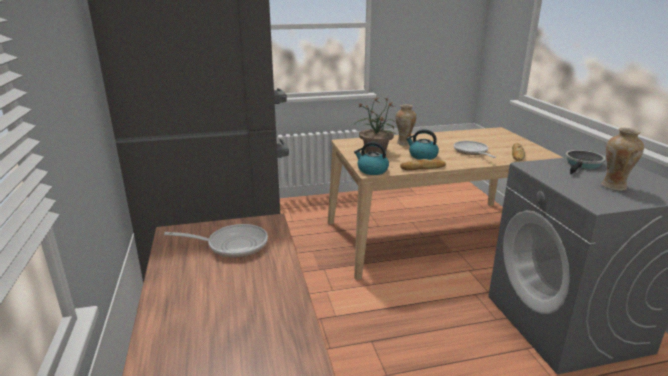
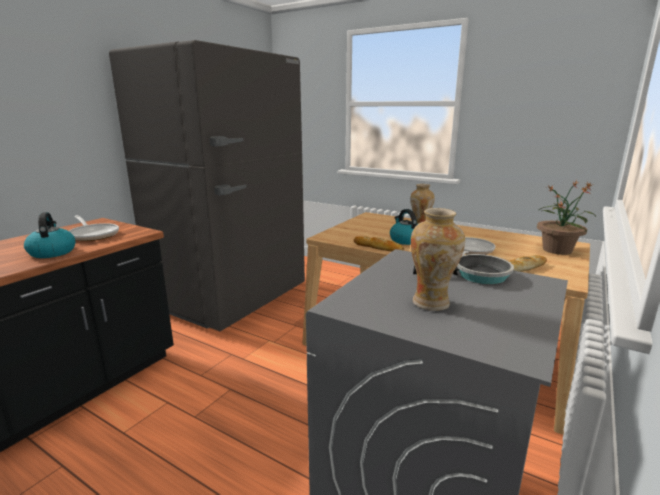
camera: 45 degrees right, 5 degrees down
(372, 170) = (329, 237): kettle -> kettle (52, 252)
(375, 152) = (372, 227): potted plant -> potted plant (557, 250)

